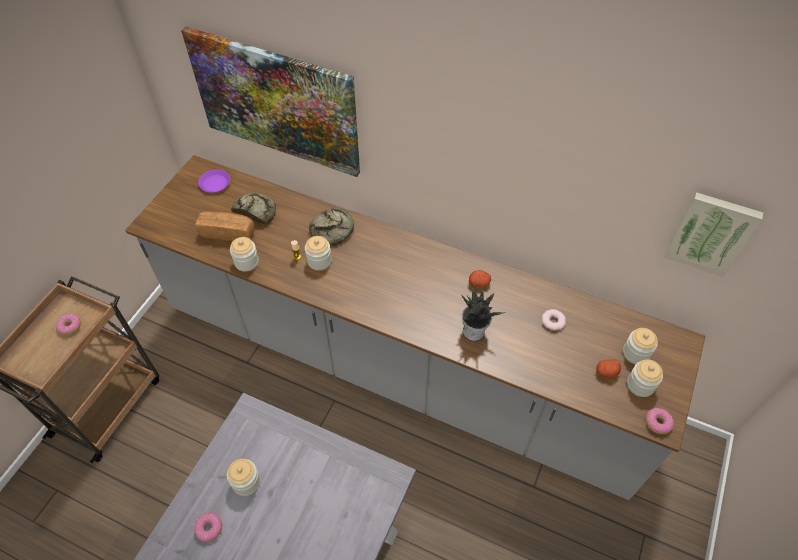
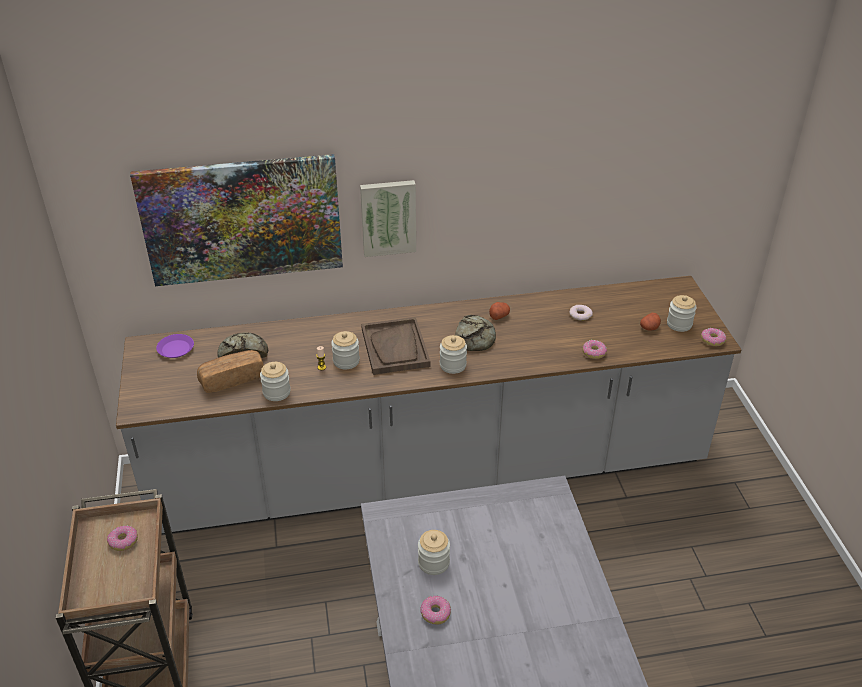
camera: 35 degrees left, 15 degrees down
(333, 230) = (335, 334): bread -> bread (475, 338)
(367, 269) = (395, 347): none -> brown tray
(474, 331) = (528, 348): potted plant -> none
(528, 370) = (594, 353): none -> donut
(636, 353) = (657, 307): jar -> jar (453, 365)
(711, 233) = (670, 172): picture -> picture (388, 217)

